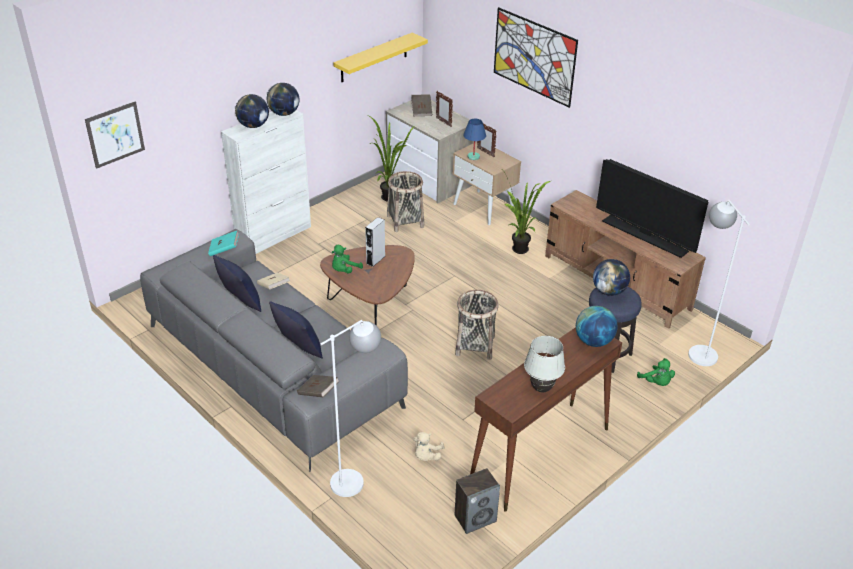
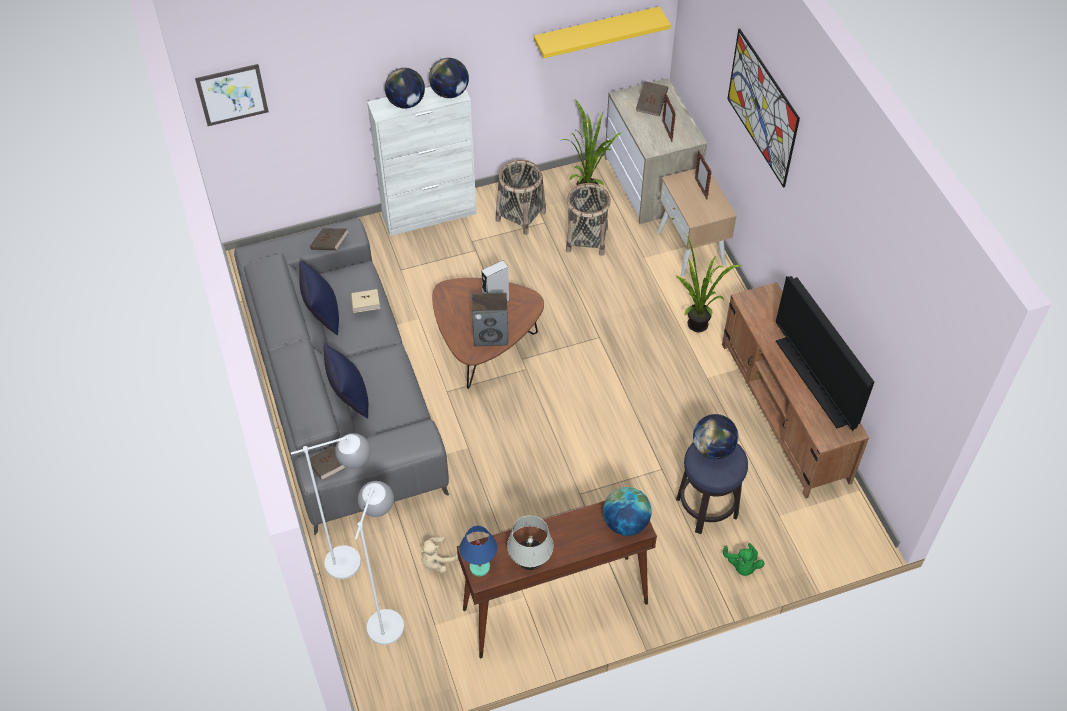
camera: 25 degrees right, 15 degrees up
(224, 250) = (330, 245): turquoise book -> brown book
(344, 270) = (454, 306): green plush toy -> none
(473, 157) = (681, 191): blue table lamp -> blue table lamp (479, 567)
(475, 345) = (567, 442): basket -> basket (521, 216)
(475, 518) = (445, 653): speaker -> speaker (491, 336)
(698, 349) = (821, 539): white floor lamp -> white floor lamp (389, 615)

